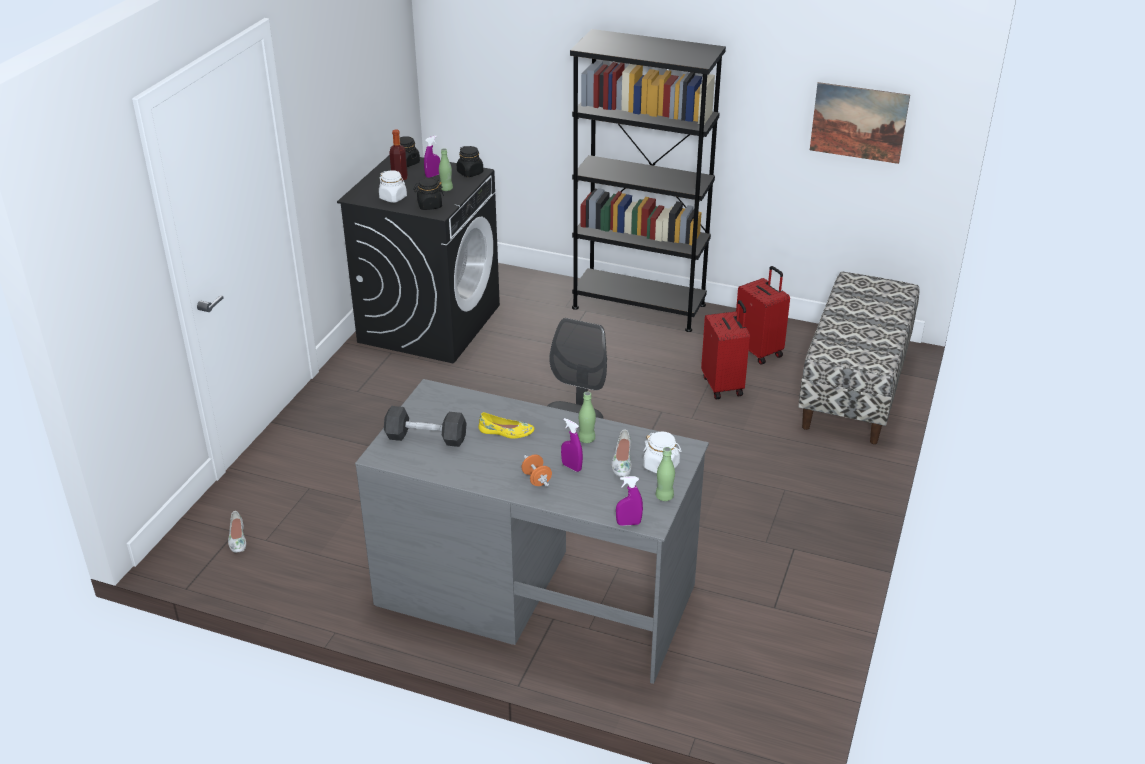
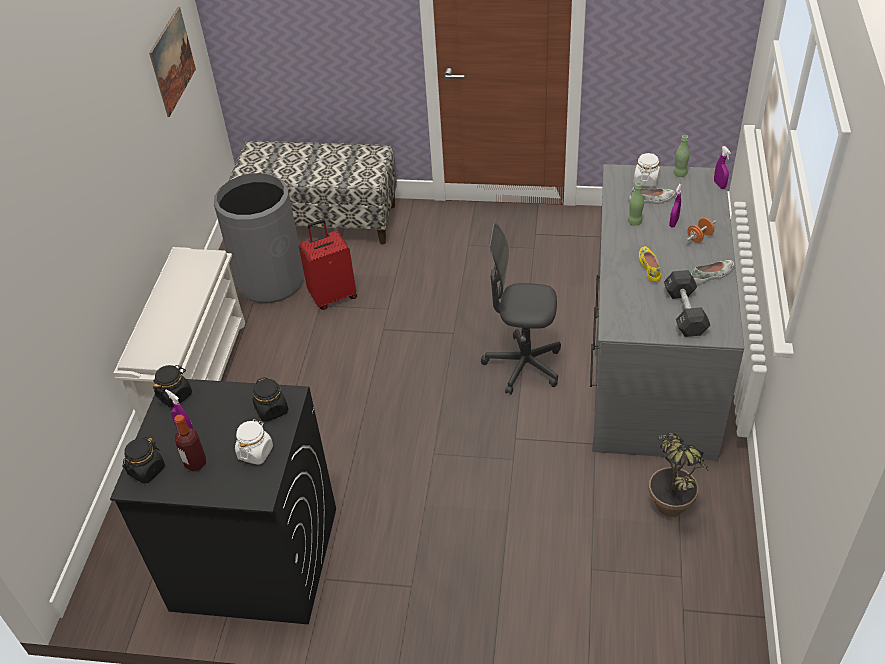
camera: 100 degrees left, 10 degrees up
(237, 538) = (691, 603): white shoe -> white shoe (712, 275)
(332, 551) = (670, 514): none -> potted plant
(446, 189) = (224, 406): green bottle -> none
(638, 306) = (197, 376): black bookcase -> white shoe rack
(759, 351) = (271, 281): red suitcase -> grey trash can

